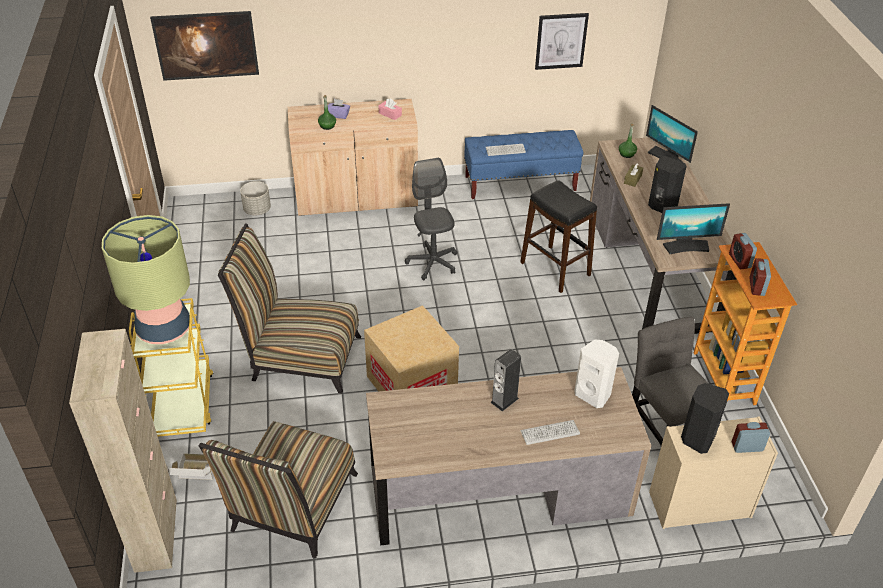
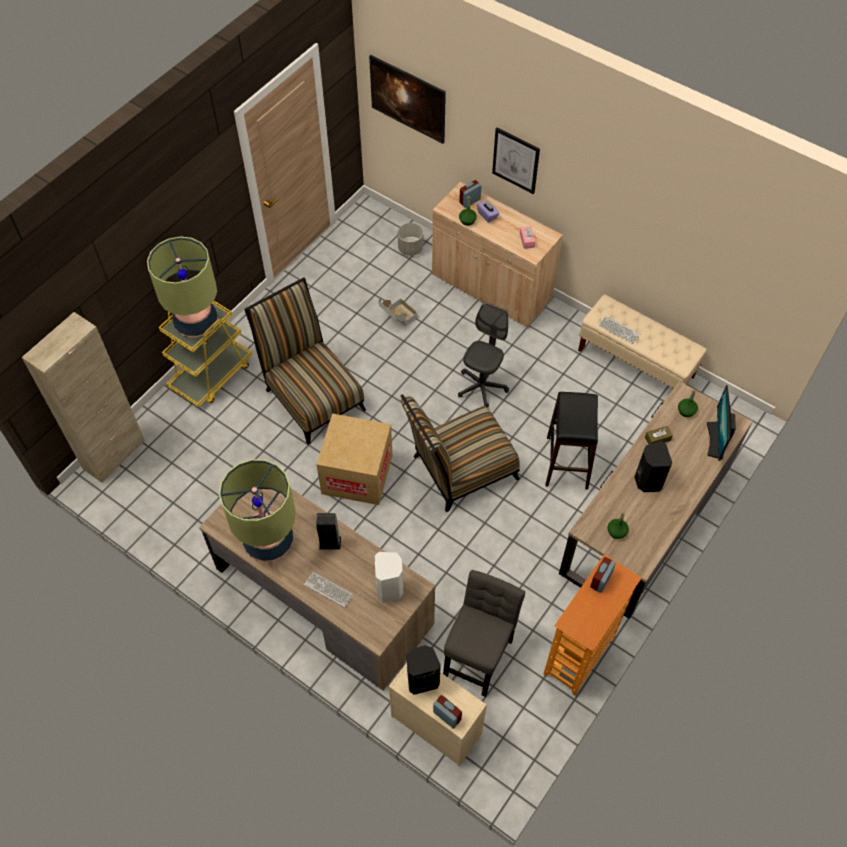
camera: 45 degrees right, 15 degrees up
(196, 477) = (169, 434): cardboard box -> cardboard box (397, 318)
(291, 509) = (196, 501): chair -> chair (459, 470)
(453, 438) = (269, 541): none -> table lamp
(520, 184) = (635, 364): blue bench -> beige bench
(561, 41) = (712, 266): picture -> picture (516, 160)
(686, 246) = (617, 532): monitor -> green bottle
(756, 287) = (582, 611): alarm clock -> alarm clock (470, 201)

